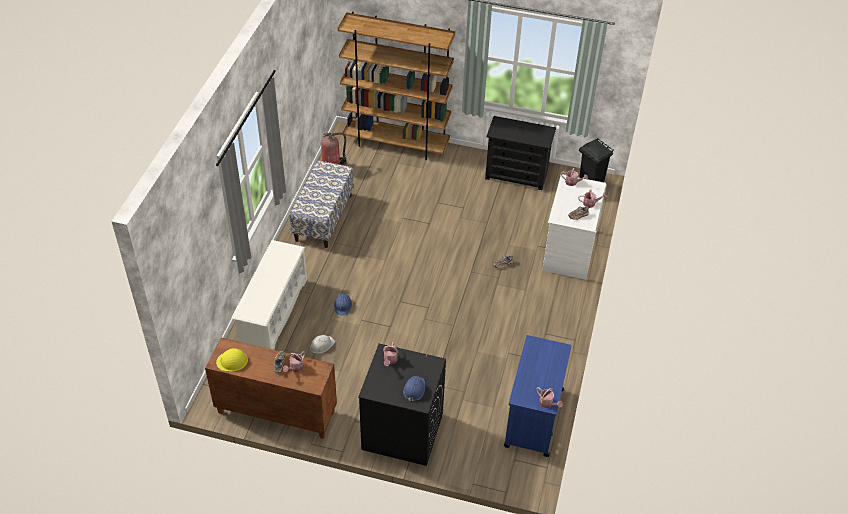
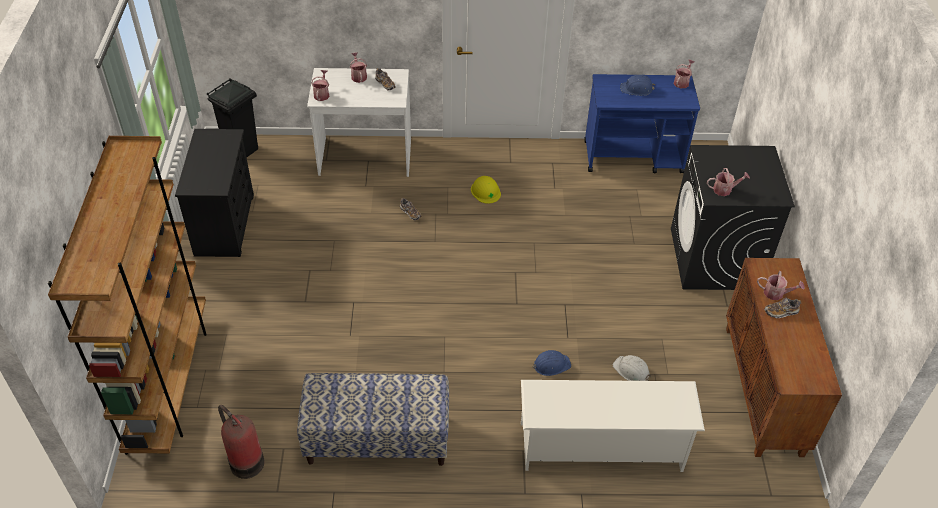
camera: 105 degrees left, 0 degrees up
(232, 361) = (810, 365): yellow hard hat -> yellow hard hat (485, 191)
(414, 389) = (751, 162): blue hard hat -> blue hard hat (637, 89)

